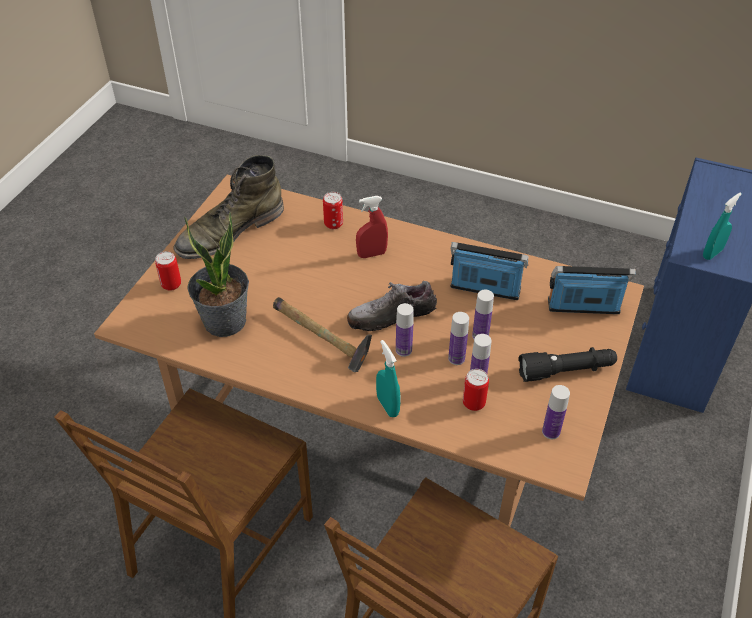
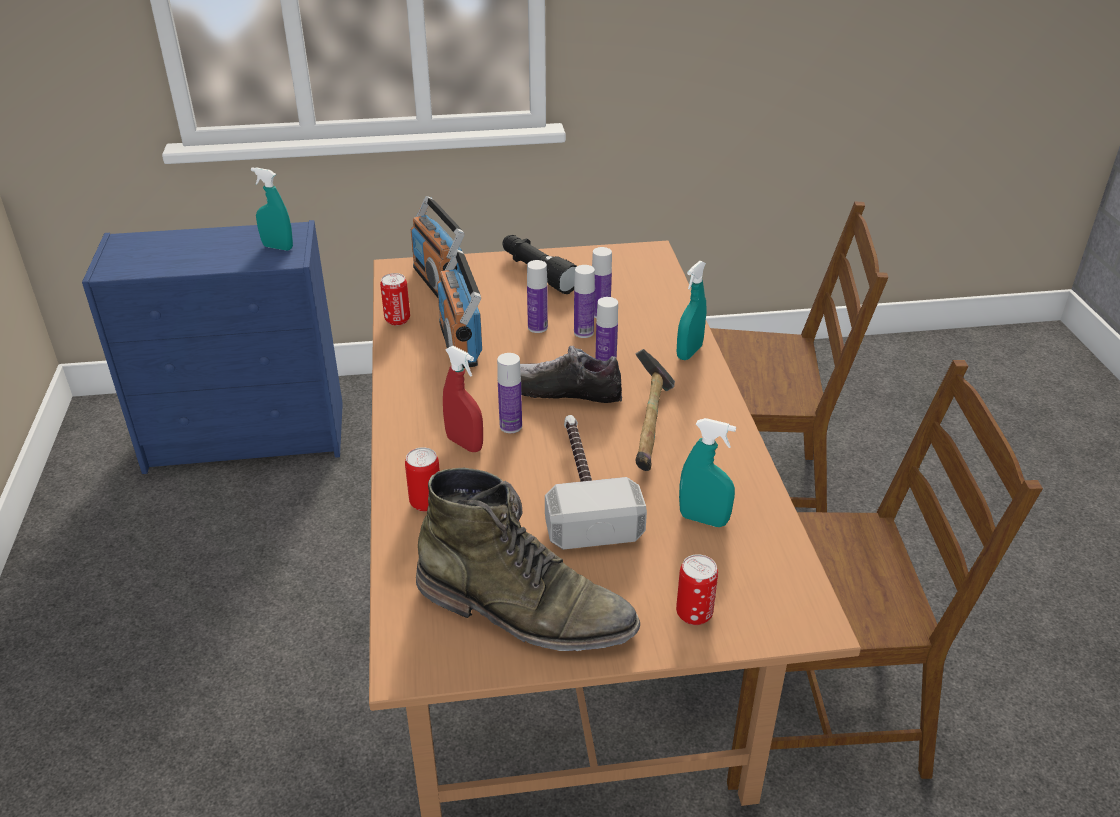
camera: 120 degrees left, 10 degrees down
(225, 322) = (703, 519): potted plant -> turquoise spray bottle
(292, 285) = (583, 489): none -> hammer
(391, 316) = (562, 391): shoe -> shoe turned 150 degrees clockwise
(473, 403) = (630, 308): can -> can (397, 320)
(551, 432) = (620, 265): bottle -> bottle (510, 426)

